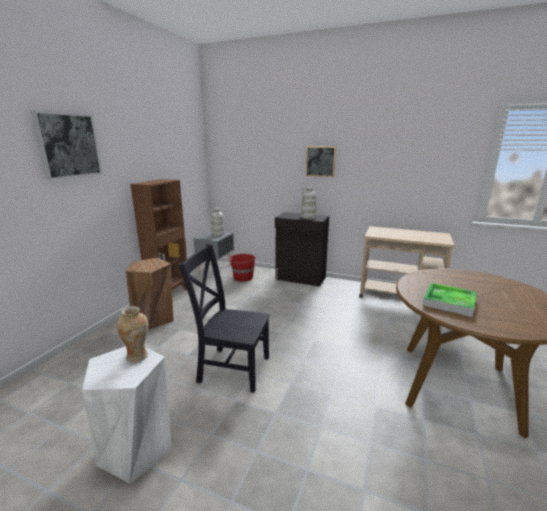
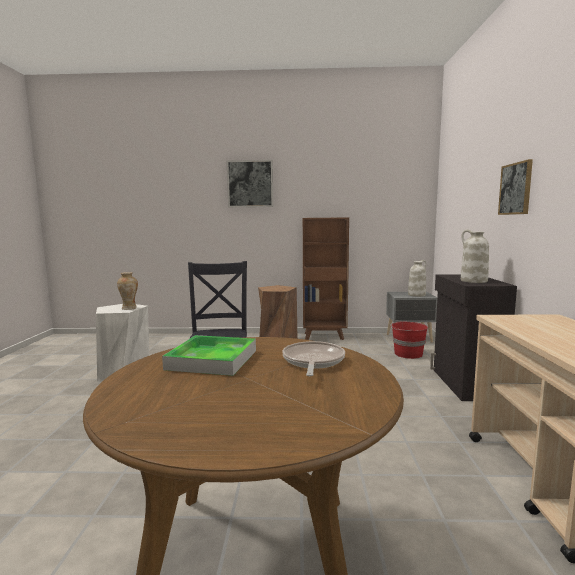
camera: 70 degrees right, 10 degrees down
(447, 279) = (313, 361): none -> frying pan

